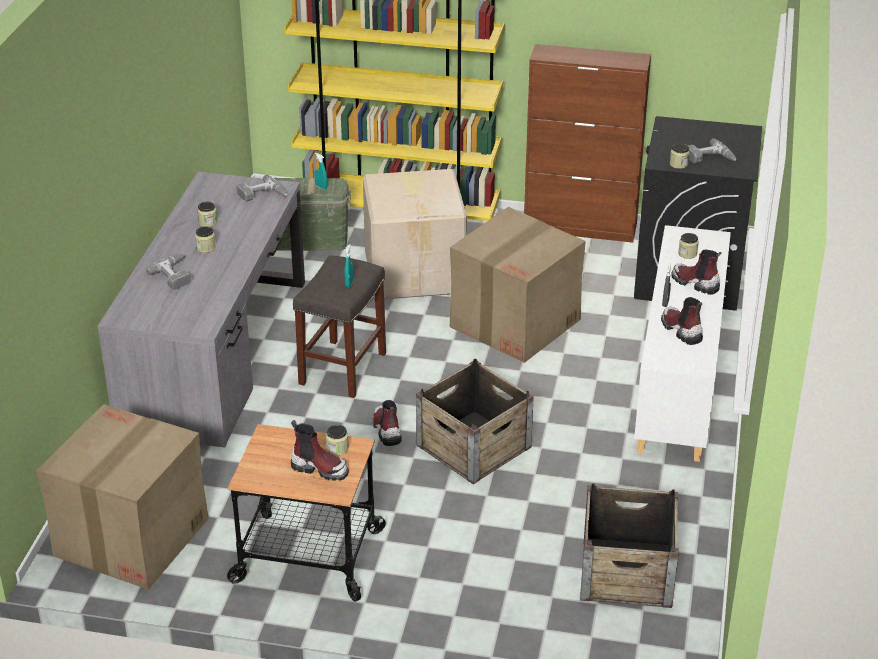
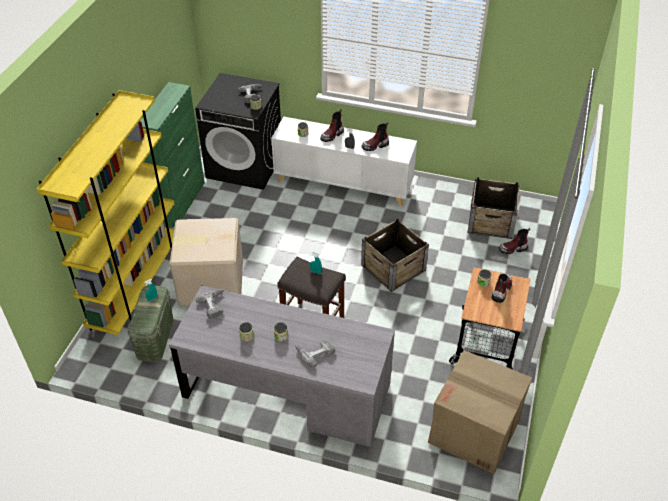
camera: 85 degrees left, 10 degrees up
(386, 430) = (376, 304): boot -> boot (513, 249)
(515, 322) = (277, 240): cardboard box -> none
(580, 227) = (181, 202): brown cabinet -> green cabinet

